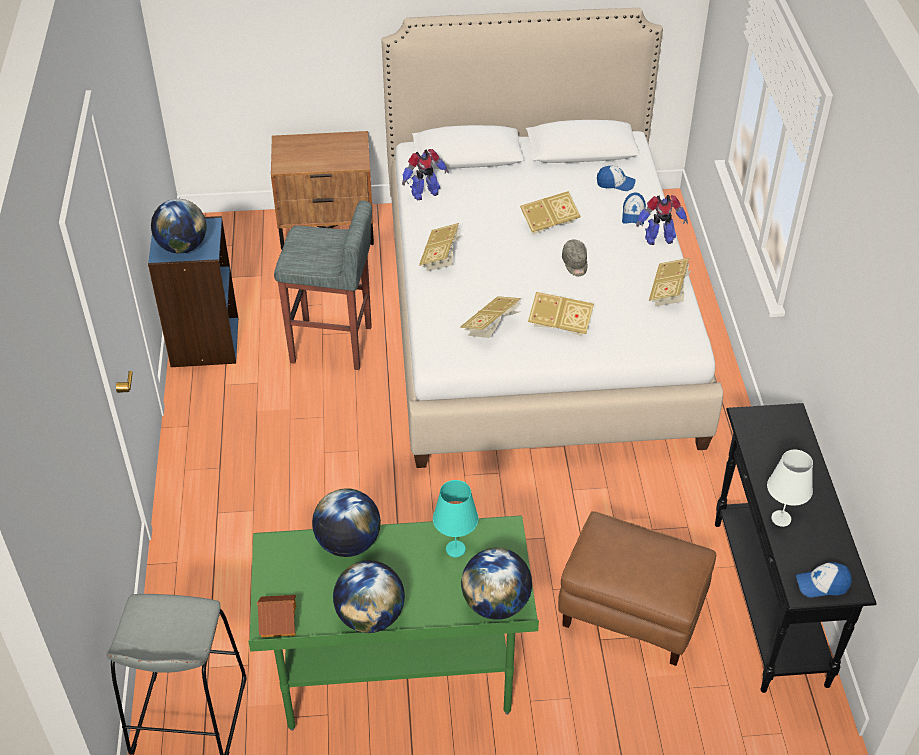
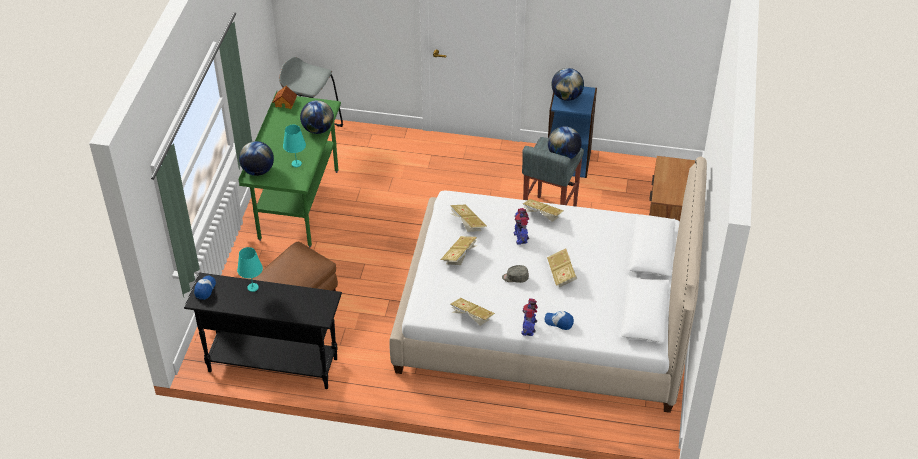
camera: 105 degrees right, 0 degrees up
(370, 616) = (272, 130): globe -> globe (563, 155)
(424, 193) = (613, 220): toy robot -> toy robot (521, 237)
(615, 183) = (598, 322): cap -> none
(781, 519) = (252, 287): white table lamp -> turquoise table lamp

